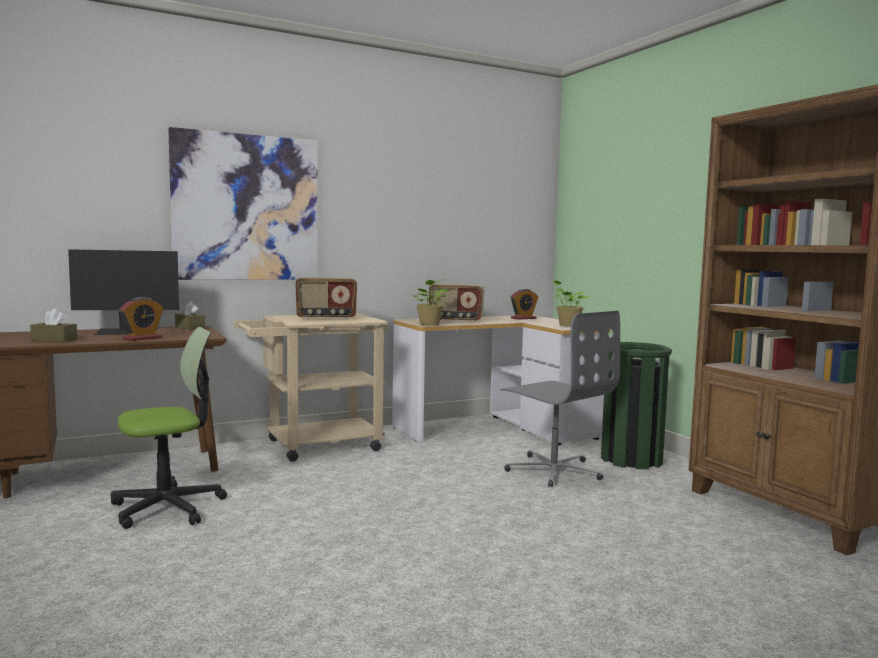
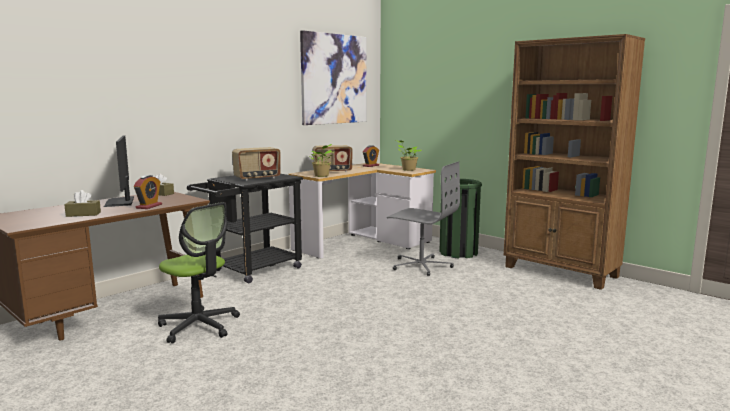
camera: 20 degrees left, 5 degrees up
(125, 332) = (120, 202): monitor -> monitor turned 105 degrees clockwise
(168, 507) = (199, 326): office chair -> office chair turned 90 degrees clockwise
(246, 208) = (187, 97): picture -> picture (334, 79)
(313, 446) = (251, 271): beige cart -> black cart

